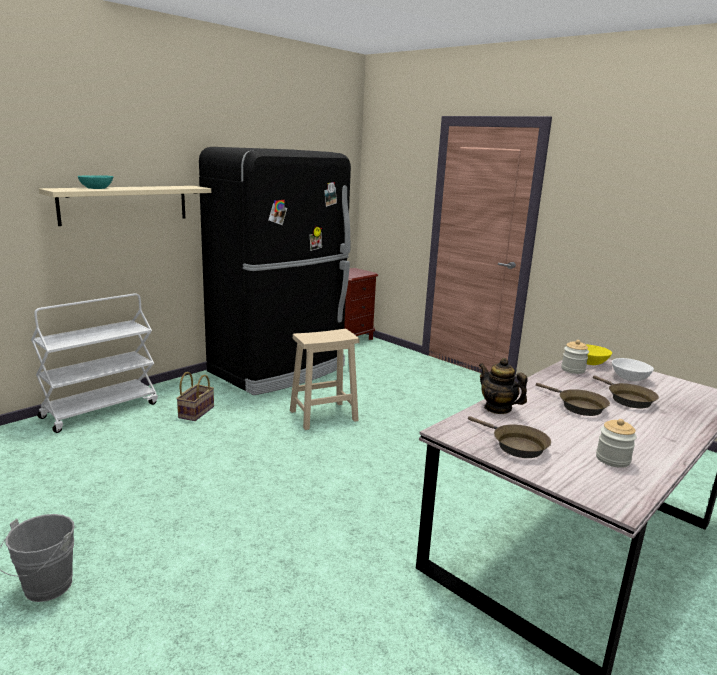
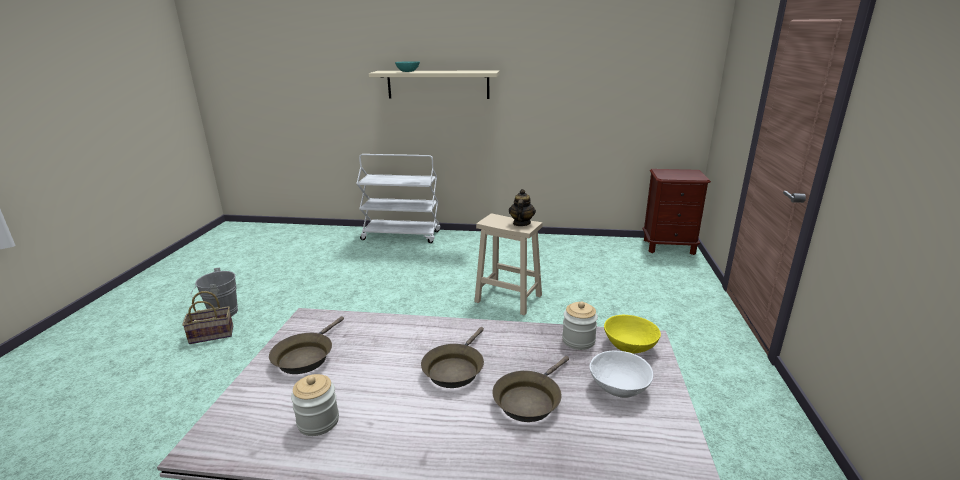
camera: 55 degrees right, 5 degrees up
(196, 411) = (441, 258): basket -> basket (213, 334)
(279, 369) = (552, 250): black fridge -> none
(498, 408) = (389, 326): teapot -> teapot (521, 223)

